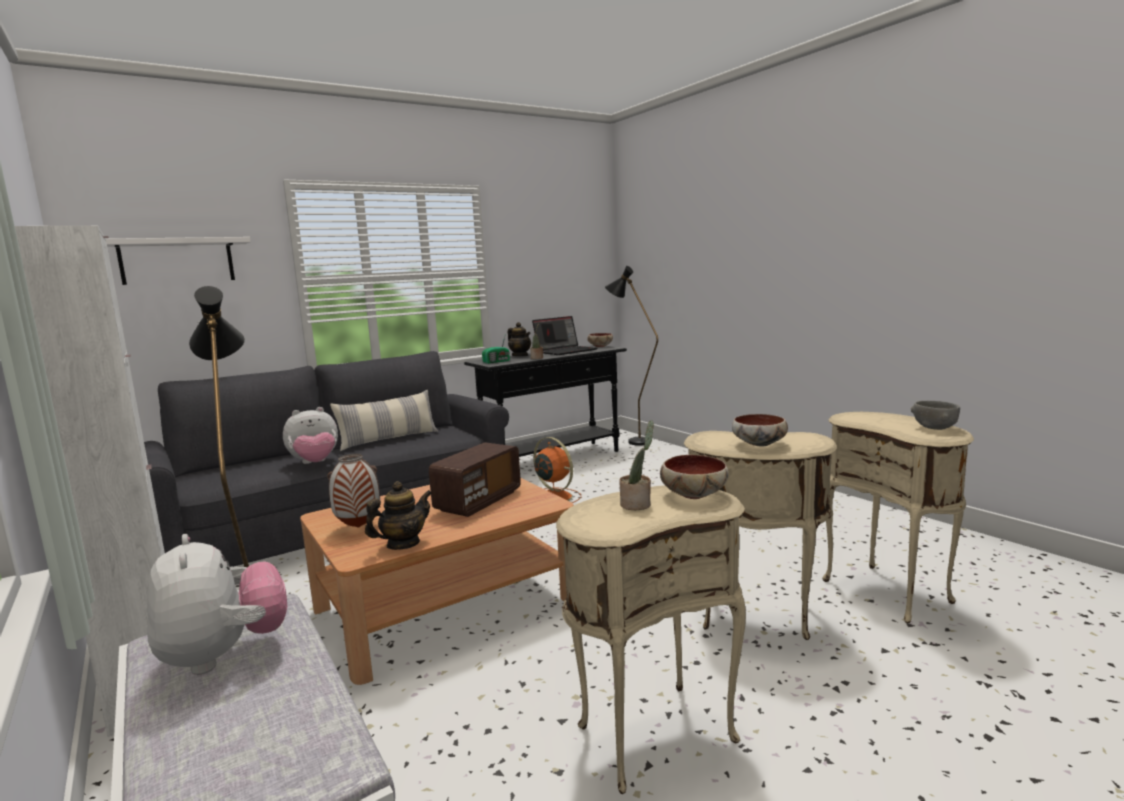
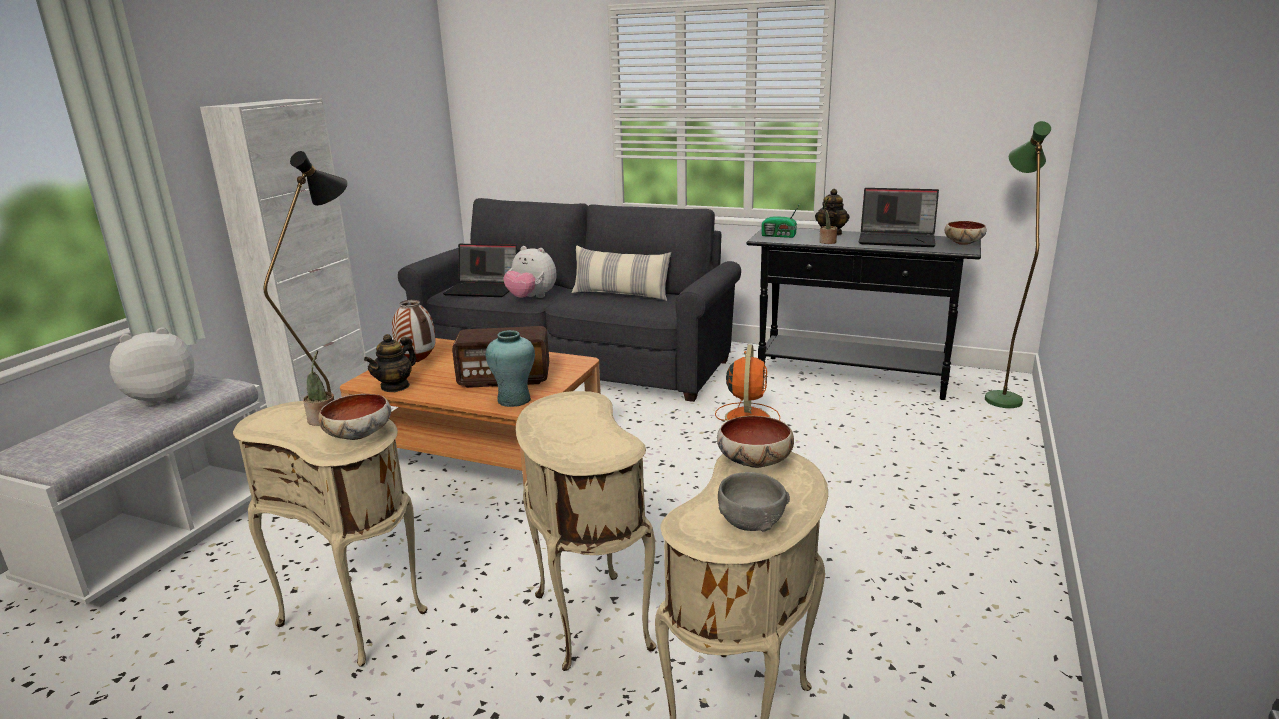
camera: 55 degrees right, 10 degrees up
(177, 261) = (521, 89): white shelf -> none
(224, 655) = (162, 398): plush toy -> plush toy turned 150 degrees counterclockwise
(237, 474) = (483, 289): none -> laptop
(403, 544) = (395, 386): teapot -> teapot turned 105 degrees clockwise
(529, 504) = (514, 399): none -> turquoise vase
(632, 441) = (999, 395): black floor lamp -> green floor lamp
(759, 444) = (558, 430): bowl -> bowl (753, 462)

